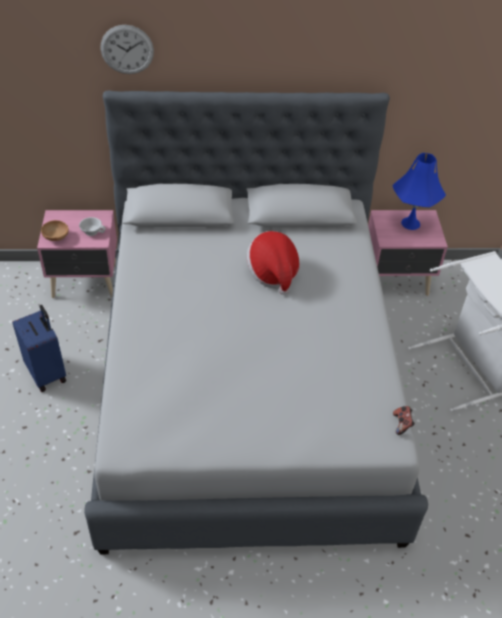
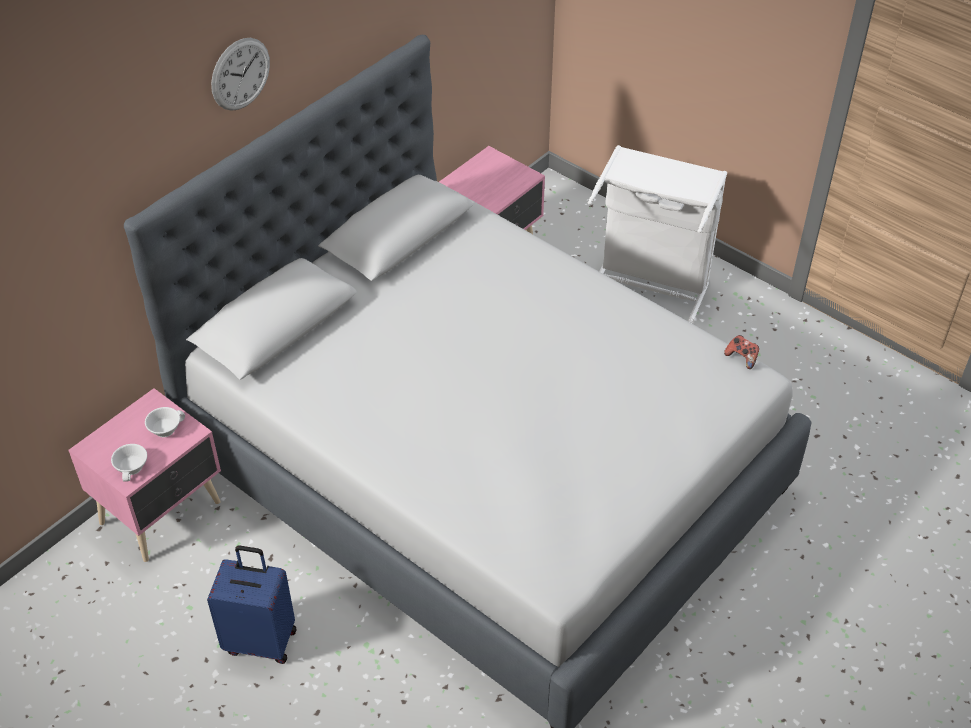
camera: 45 degrees left, 0 degrees up
(56, 237) = (133, 468): brown bowl -> white cup
(127, 49) = (132, 149): wall clock -> wall clock (240, 74)
(273, 273) = (457, 313): hat -> none
(410, 223) = (484, 175): blue table lamp -> none

